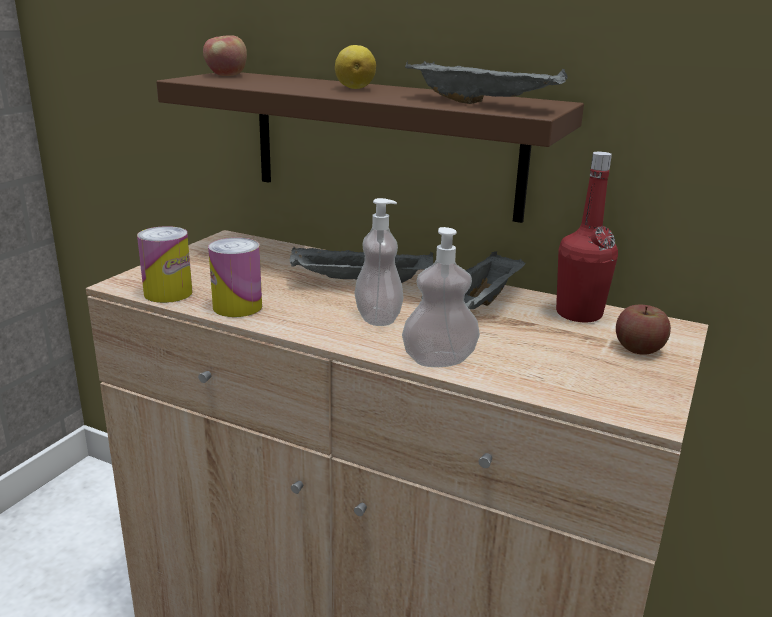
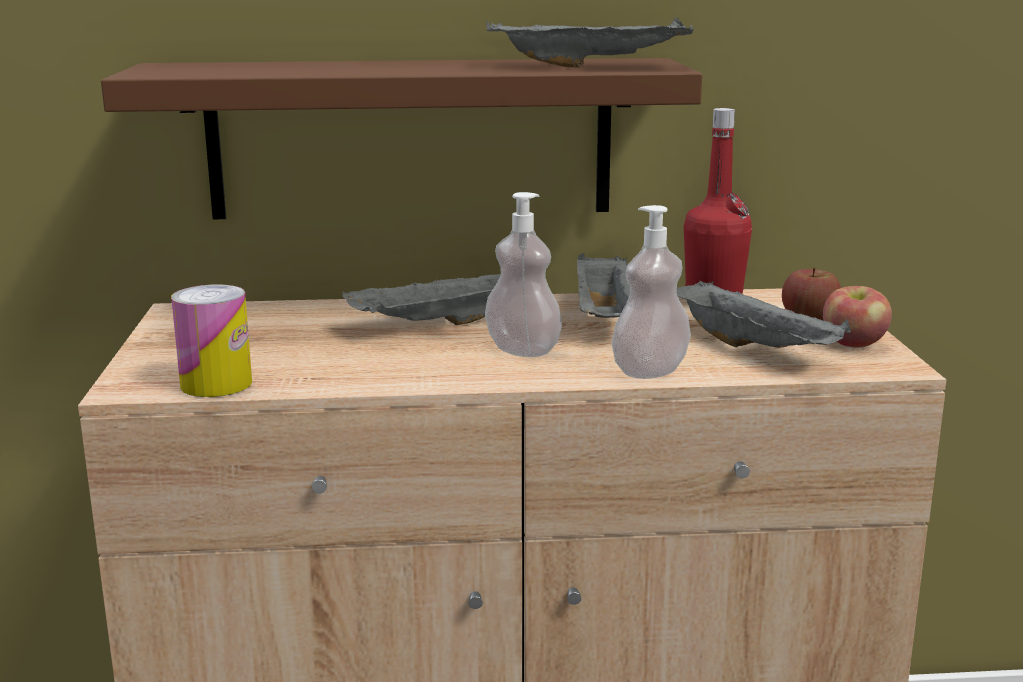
camera: 30 degrees left, 5 degrees down
(226, 75) = (173, 66): apple -> apple (853, 344)
(237, 307) = (337, 377): can -> none
(355, 88) = (395, 65): lemon -> none
(552, 363) = (755, 347): none -> grey tray

